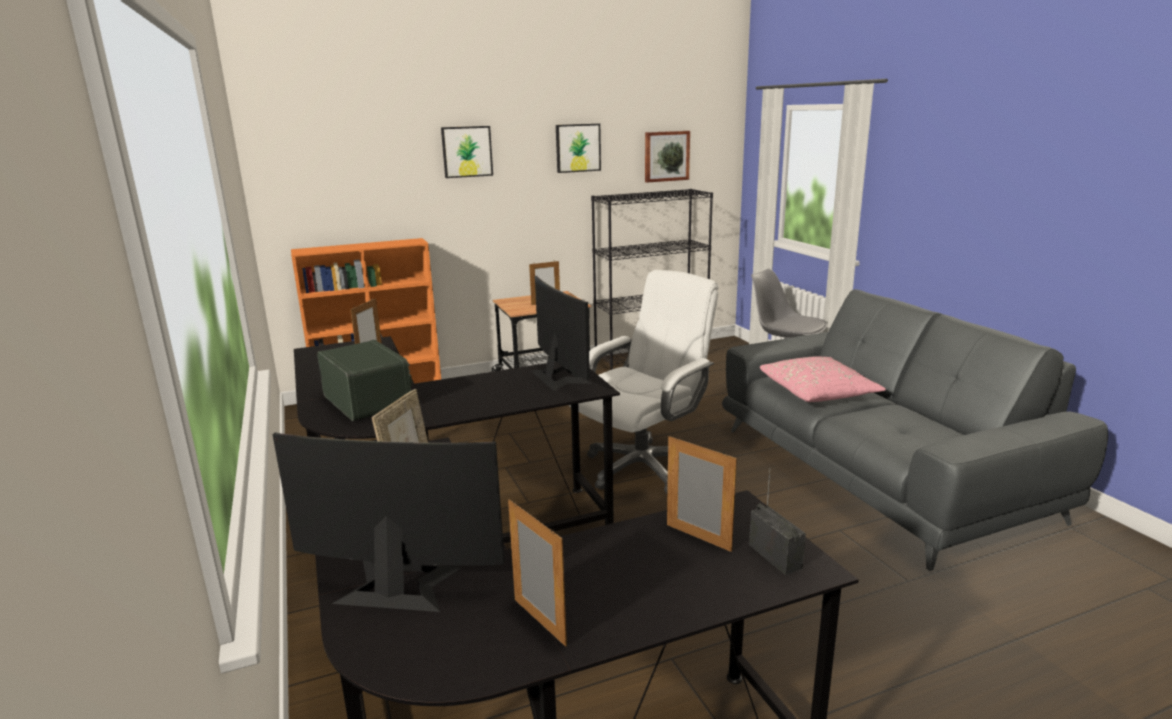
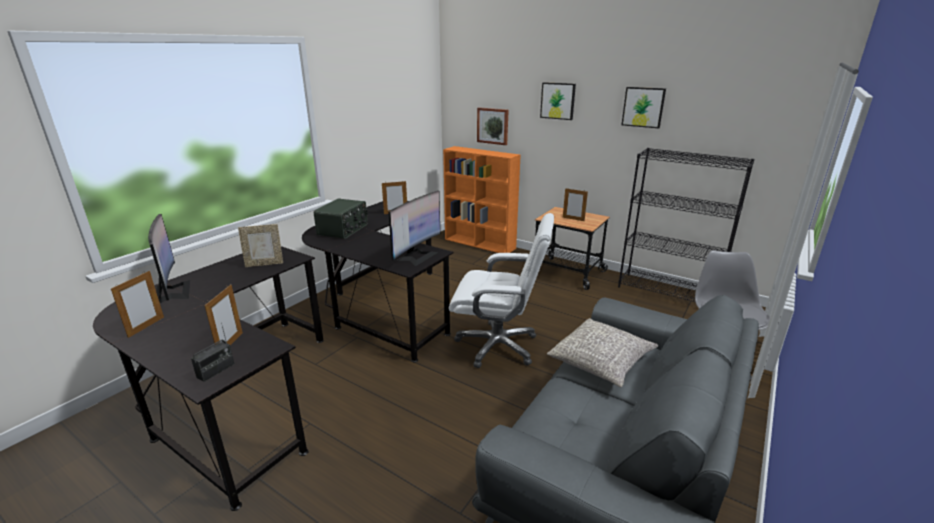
camera: 55 degrees right, 5 degrees up
(666, 156) = (732, 124): picture -> picture (493, 126)
(818, 392) = (601, 361): pink pillow -> grey pillow

